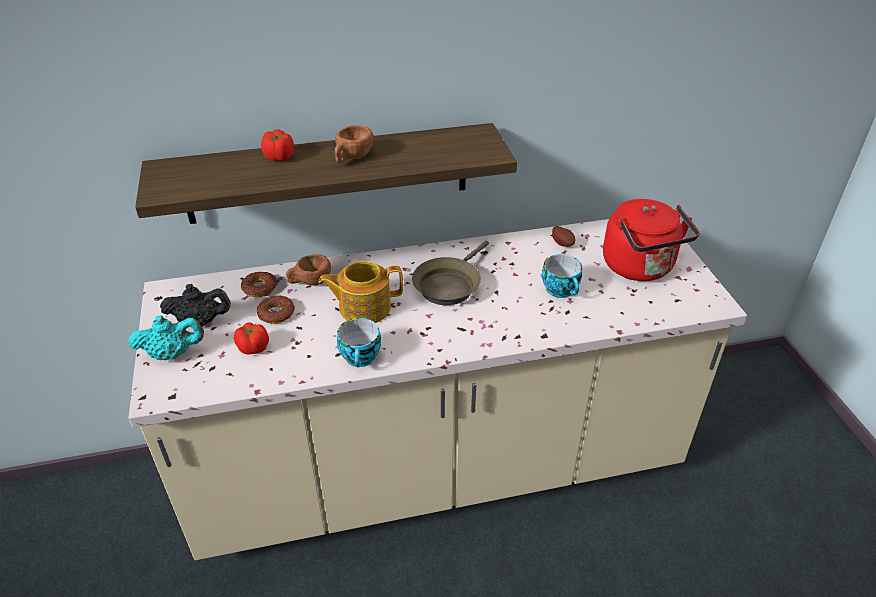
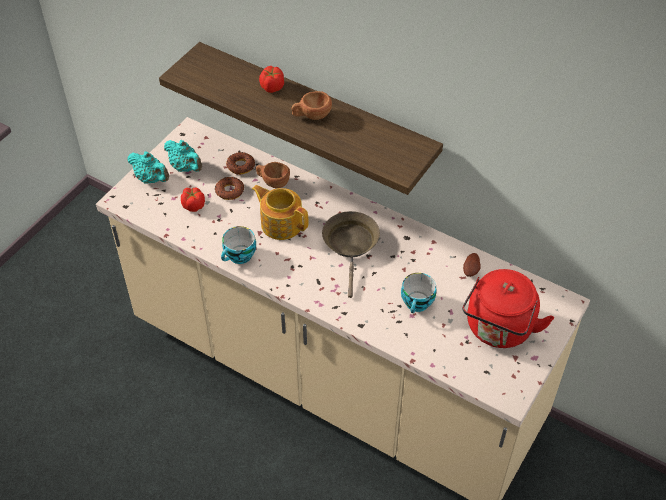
camera: 45 degrees right, 10 degrees up
(200, 322) = (186, 167): black teapot -> turquoise teapot
(449, 285) = (351, 245): brown frying pan -> brown frying pan turned 105 degrees clockwise

